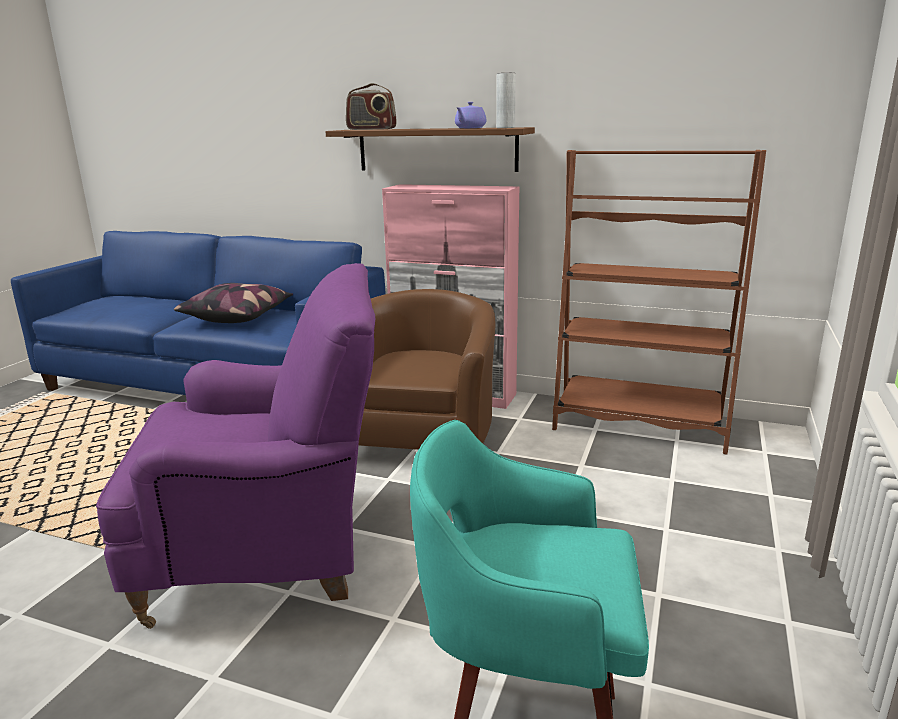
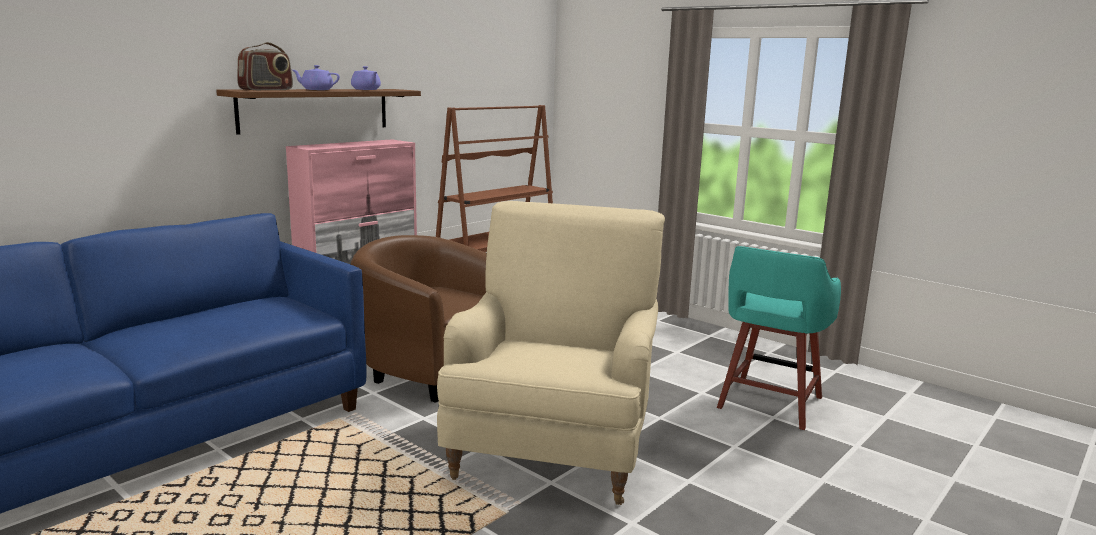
camera: 70 degrees left, 5 degrees down
(238, 317) = (209, 324): pillow -> none
(271, 552) = (553, 448): purple armchair -> beige armchair
(416, 128) = (316, 89): none -> purple teapot
(505, 128) = (397, 89): grey vase -> none

